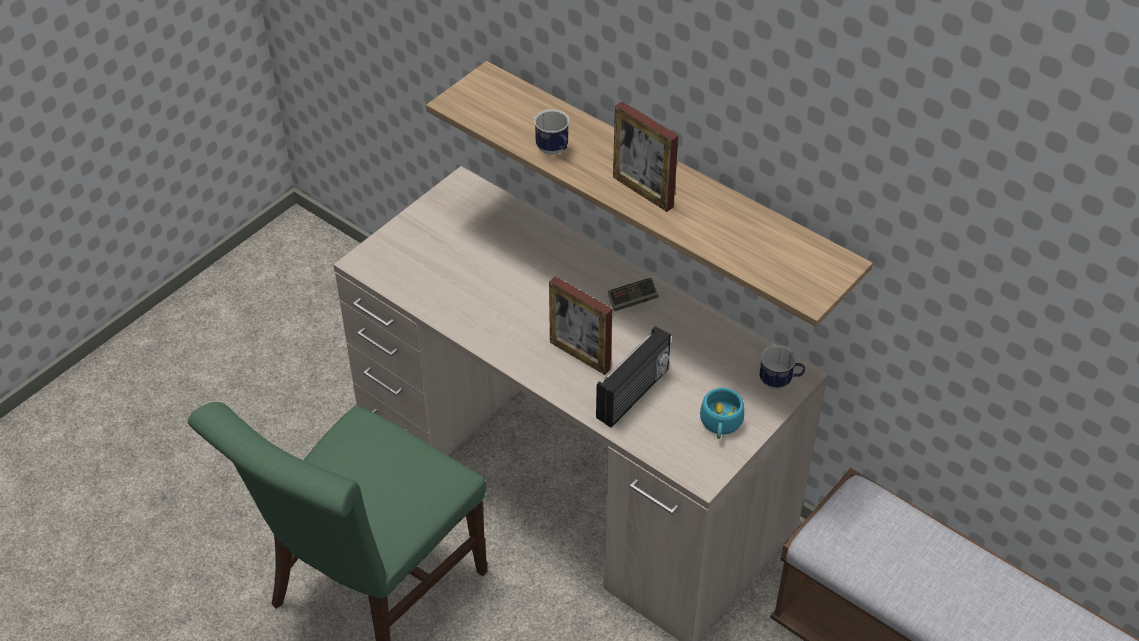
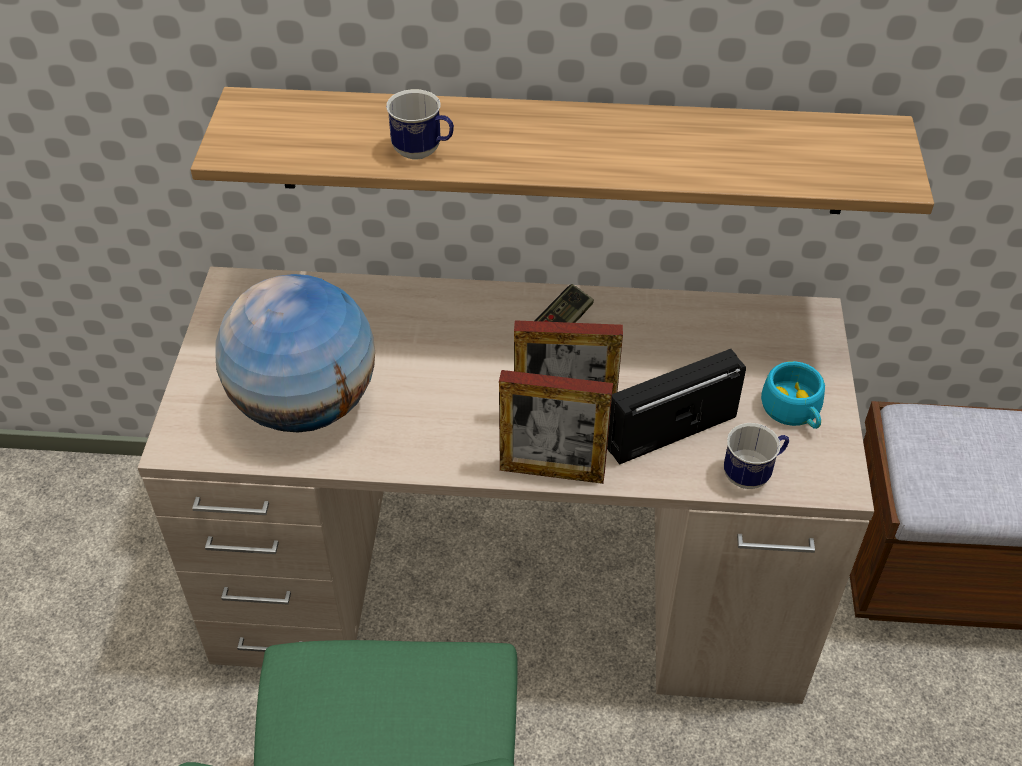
camera: 35 degrees left, 0 degrees up
(444, 275) = (306, 406): none -> globe
(634, 394) = (669, 430): radio -> radio turned 120 degrees counterclockwise
(642, 192) = (582, 152): picture frame -> picture frame (552, 471)
(779, 382) = (804, 332): mug -> mug (752, 474)

